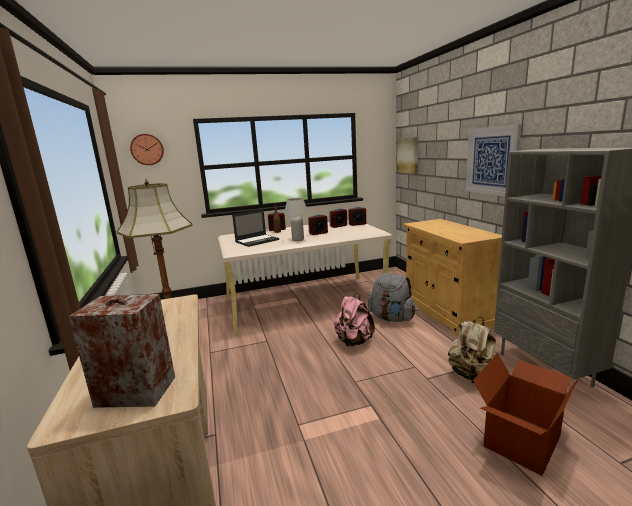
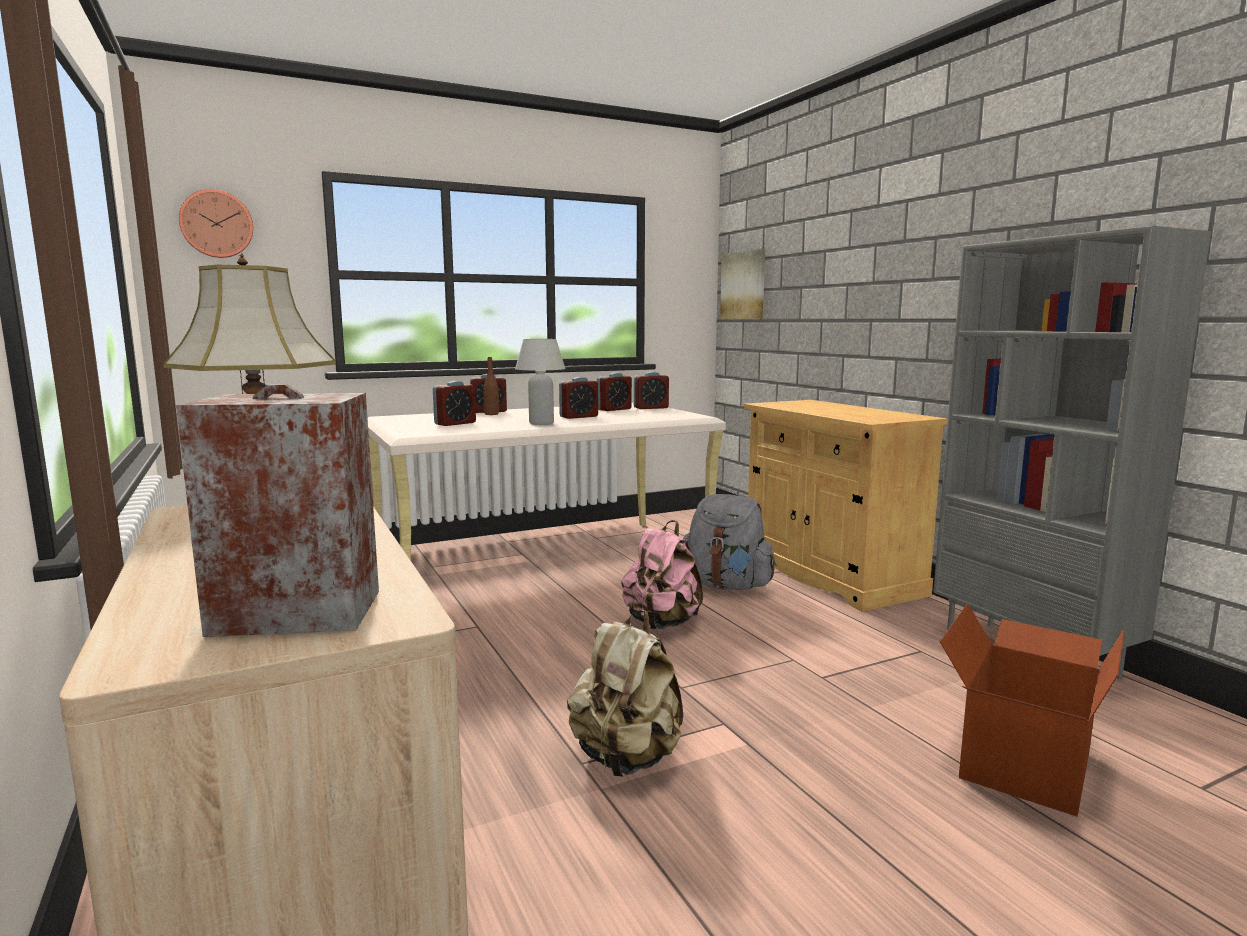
camera: 10 degrees left, 5 degrees down
(257, 240) = (455, 423): laptop -> alarm clock
(472, 375) = (904, 669): beige backpack -> beige backpack (626, 758)
(492, 160) = (915, 281): picture -> none

